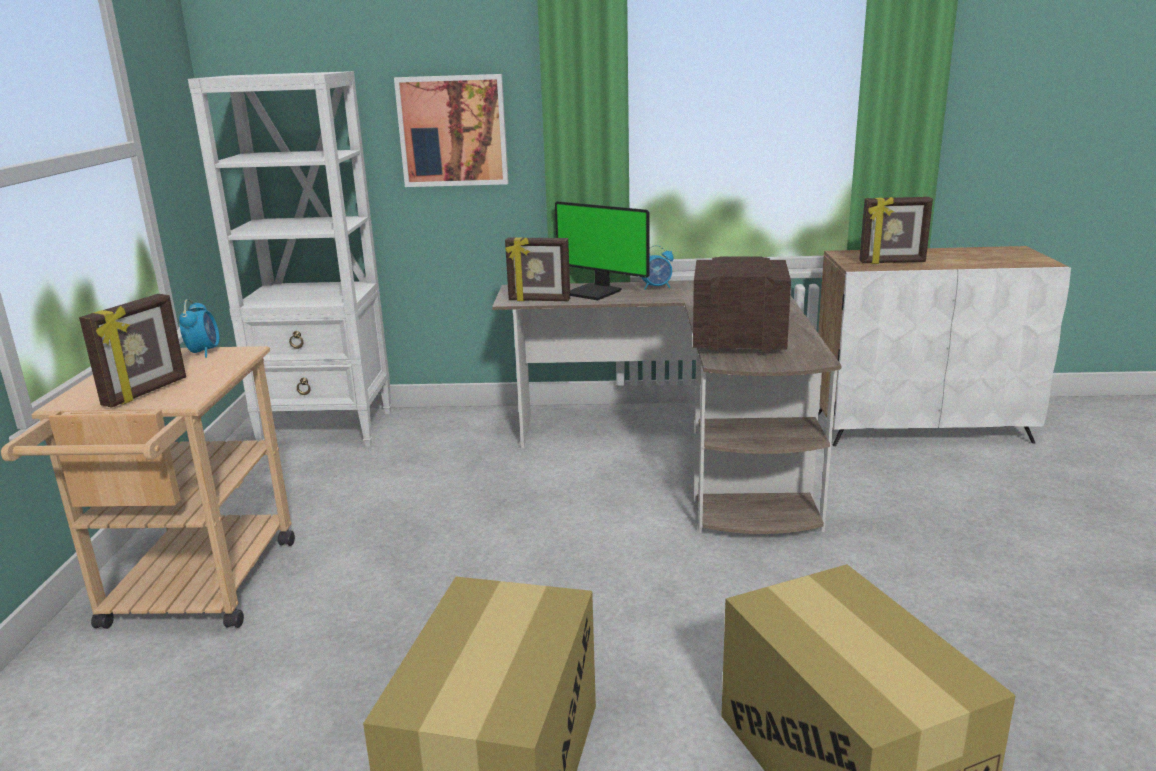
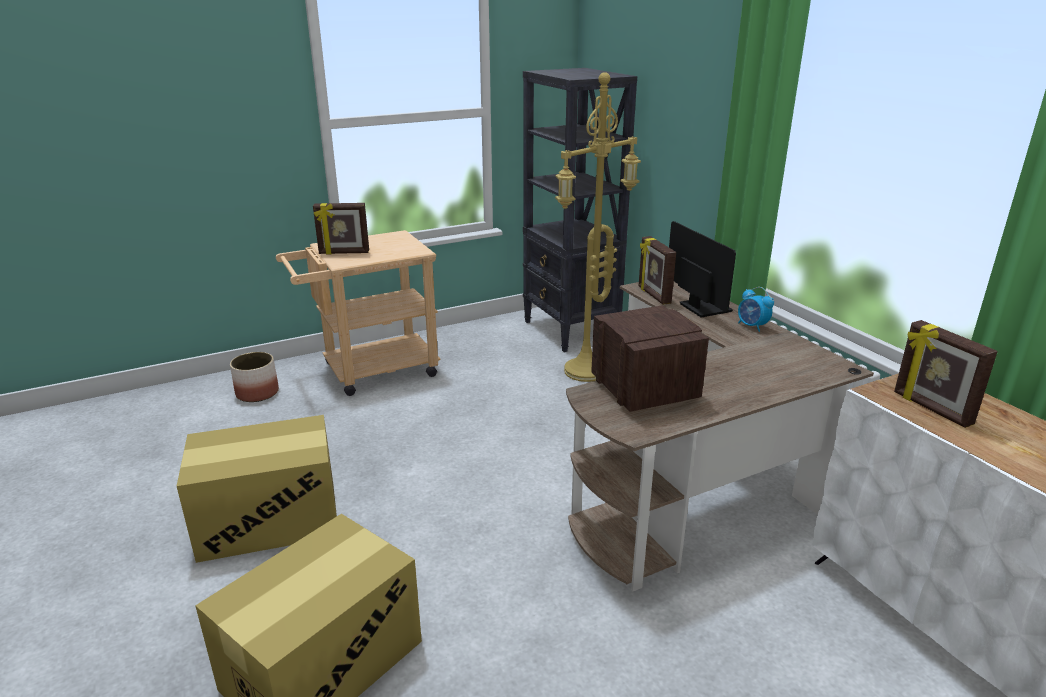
camera: 60 degrees right, 5 degrees up
(76, 731) = (258, 393): none -> planter
(204, 352) = (411, 244): alarm clock -> none
(328, 429) = (570, 330): white bookcase -> black bookcase
(434, 447) = (586, 373): none -> yellow floor lamp
(453, 131) = (686, 137): picture -> none
(595, 292) = (702, 308): monitor -> monitor turned 150 degrees clockwise

